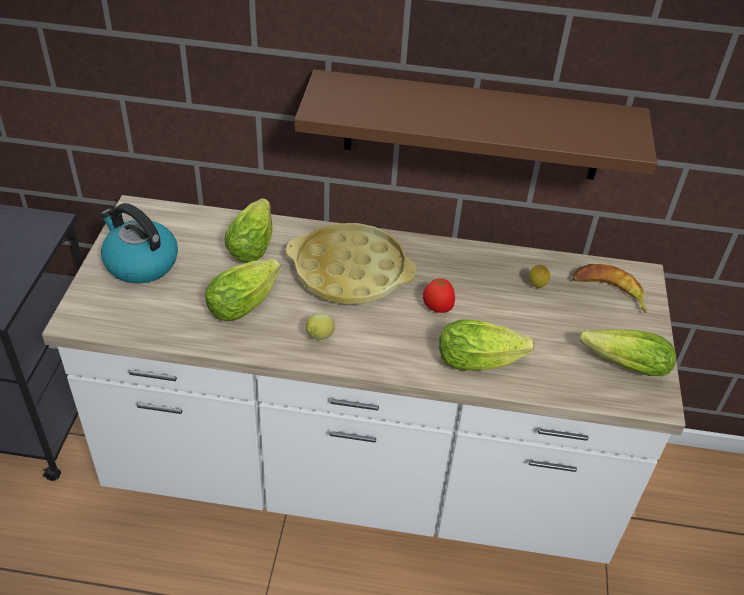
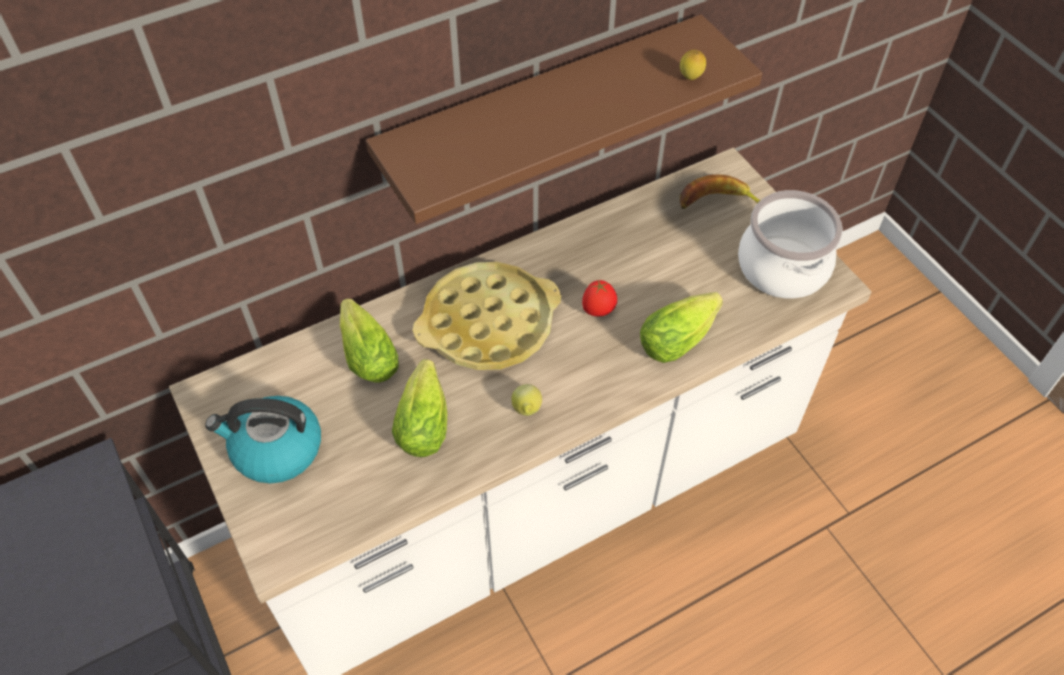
camera: 35 degrees left, 10 degrees up
(536, 286) = (658, 234): lemon -> lemon (690, 79)
(620, 364) = (783, 267): lettuce -> cooking pot

